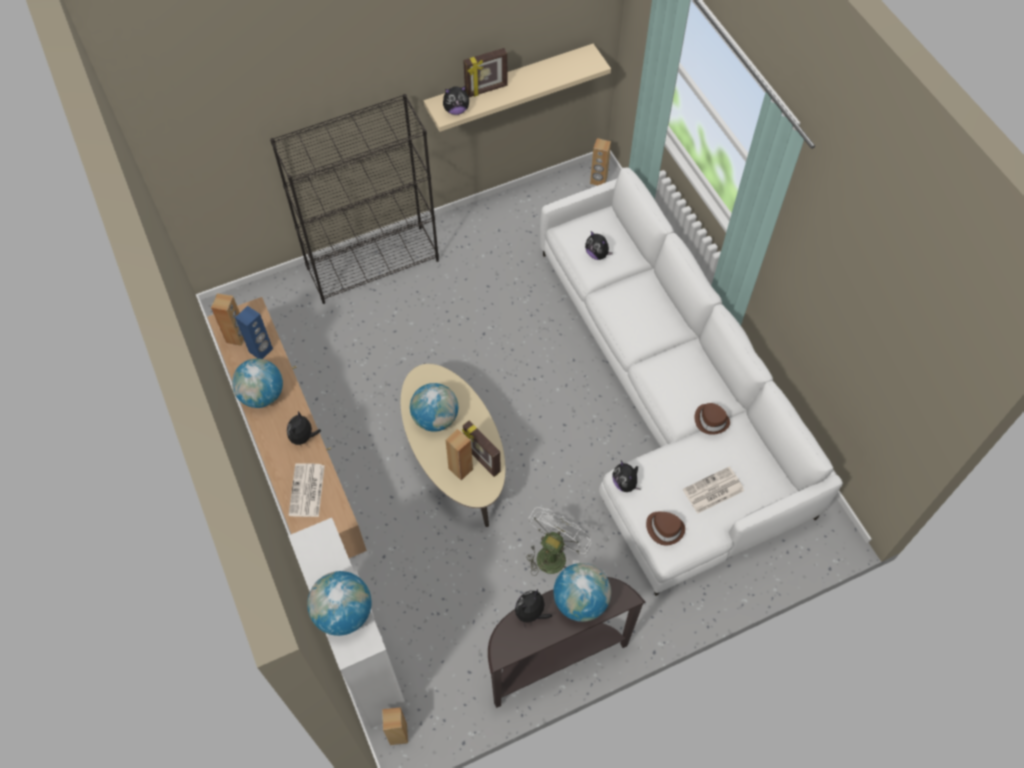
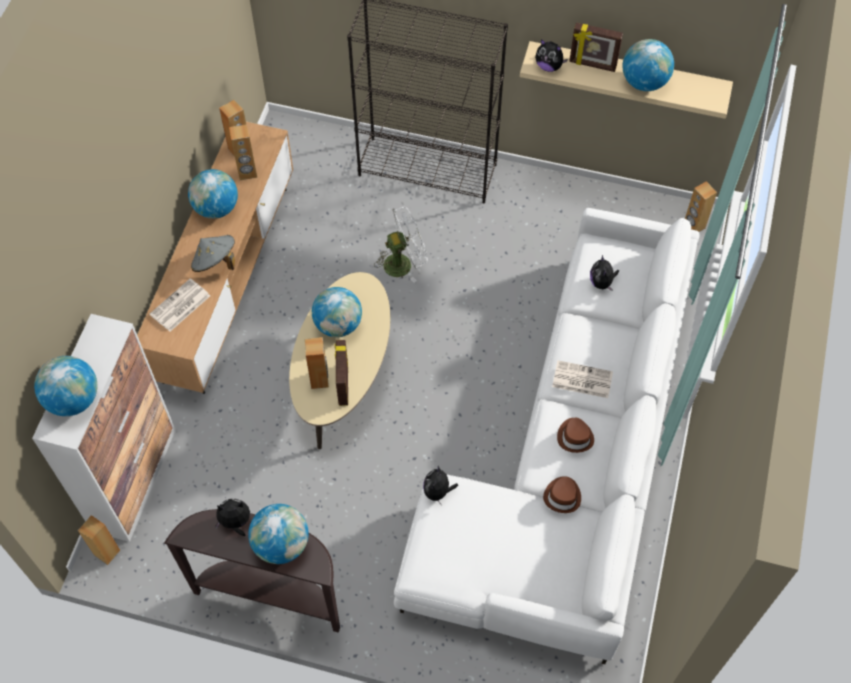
camera: 40 degrees right, 0 degrees up
(261, 350) = (247, 173): blue speaker -> brown speaker
(303, 437) = (215, 263): plush toy -> grey hat
(534, 80) = (644, 82): none -> globe
(553, 553) = (351, 511): white fan -> white fan (403, 263)
(665, 528) = (433, 553): brown hat -> brown hat (575, 437)
(712, 491) = (504, 555): newspaper -> newspaper (581, 380)

